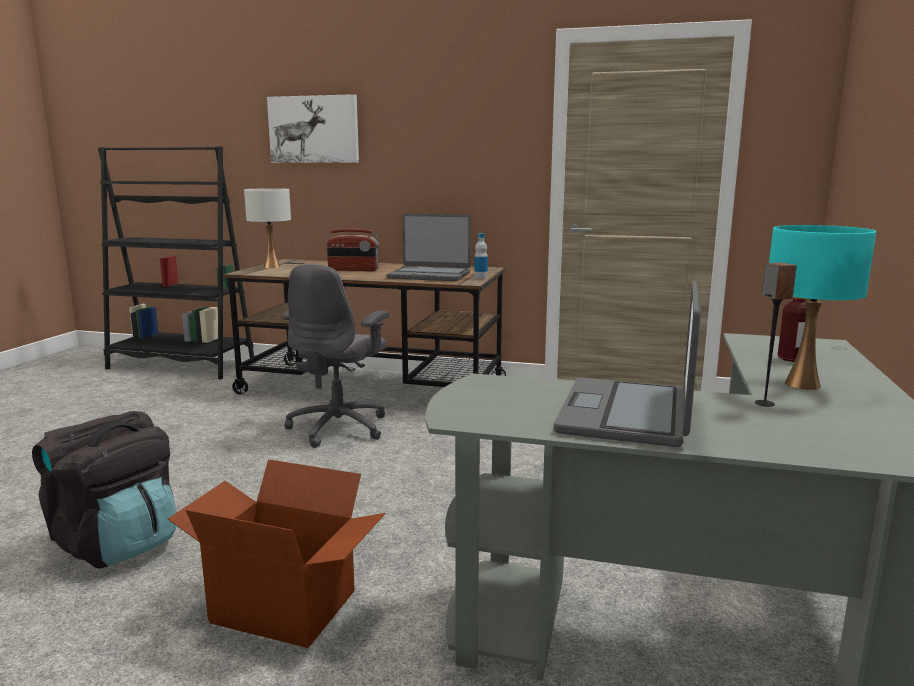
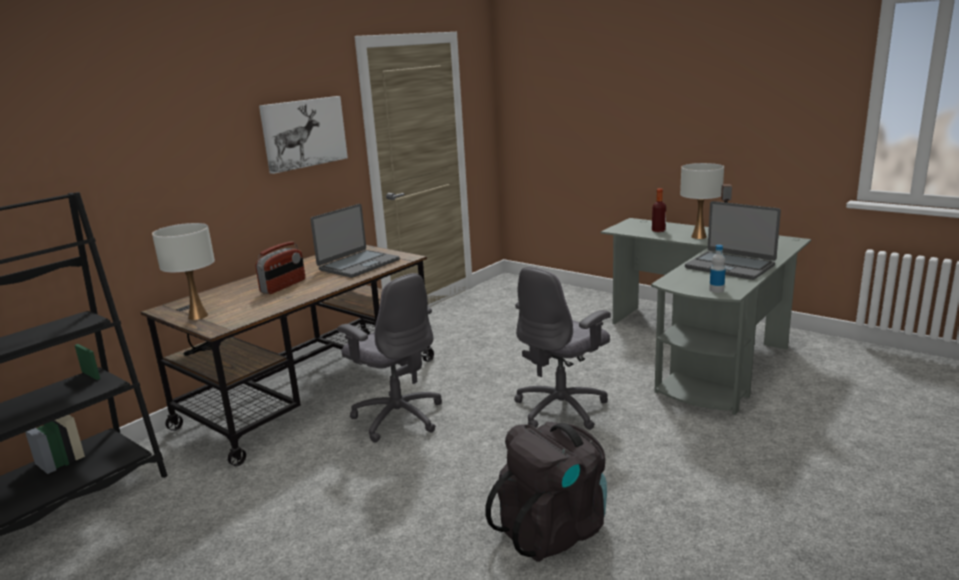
camera: 65 degrees left, 5 degrees up
(285, 605) = (668, 458): cardboard box -> none
(314, 129) = (152, 149): picture -> picture (304, 133)
(399, 506) = (562, 408): none -> grey office chair
(480, 277) = (392, 252): bottle -> bottle (716, 290)
(801, 384) = (698, 237): turquoise table lamp -> white table lamp

